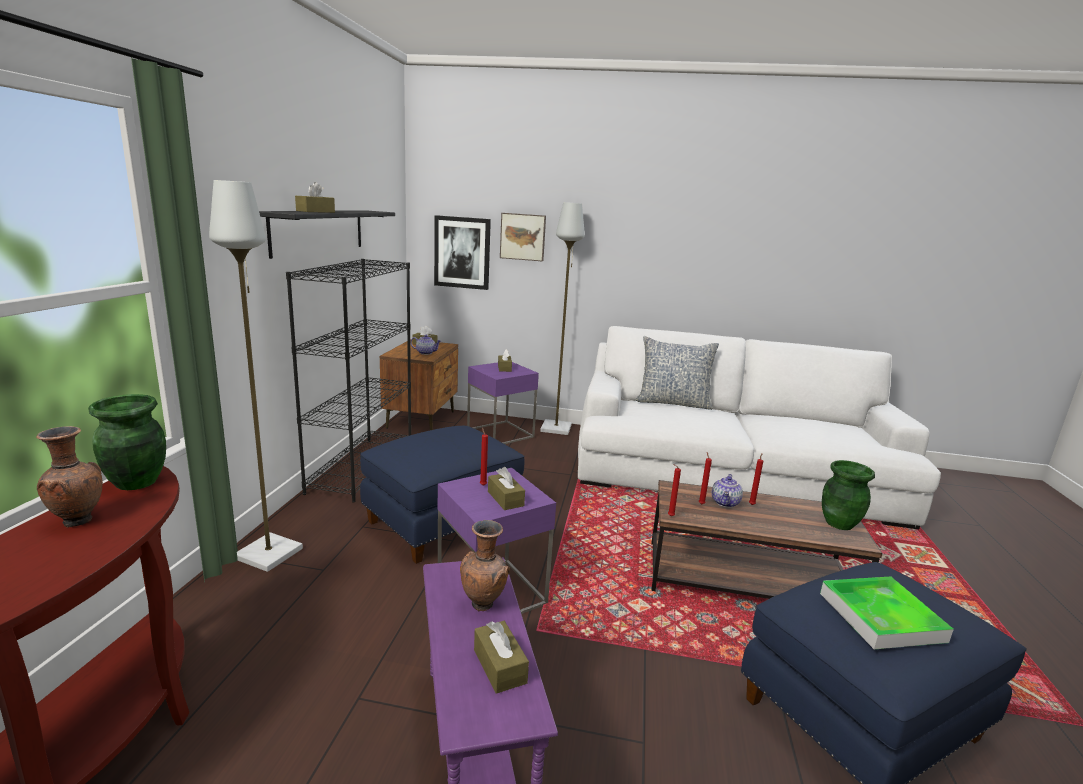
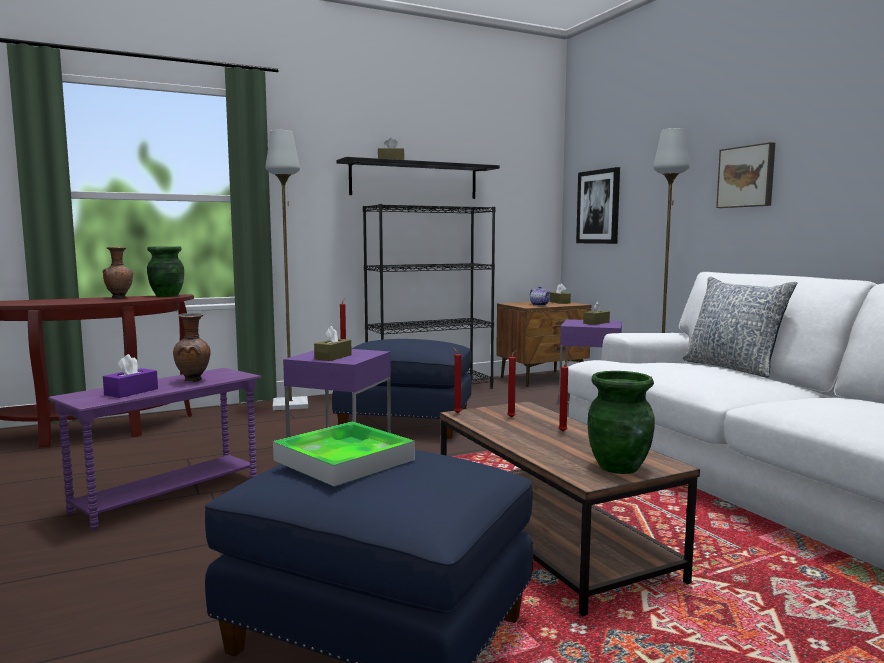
camera: 55 degrees right, 10 degrees down
(499, 666) = (131, 392): brown tissue box -> purple tissue box
(523, 237) = (645, 181): picture -> picture (747, 176)
(726, 503) = (539, 424): teapot -> none

